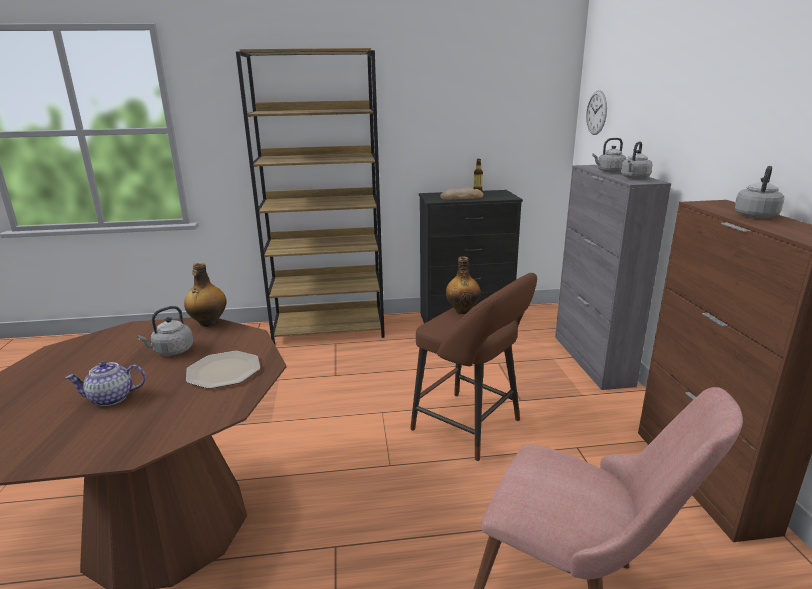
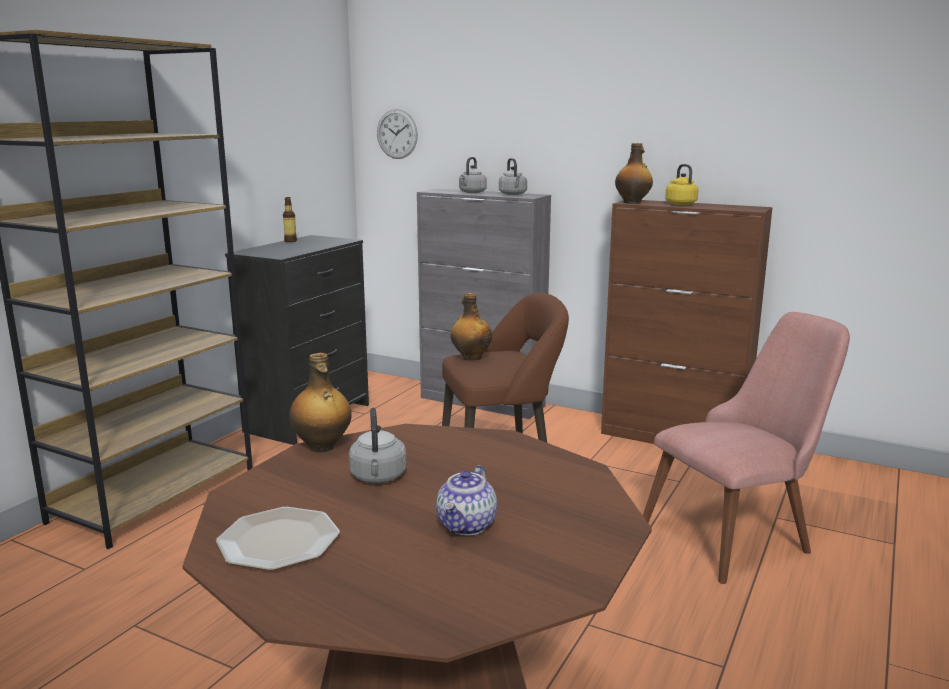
camera: 55 degrees left, 5 degrees down
(224, 371) = (485, 458): plate -> plate (280, 540)
(461, 197) = (296, 248): bread -> none
(704, 204) = (632, 202): none -> bottle
(756, 215) = (679, 204): grey kettle -> yellow kettle

